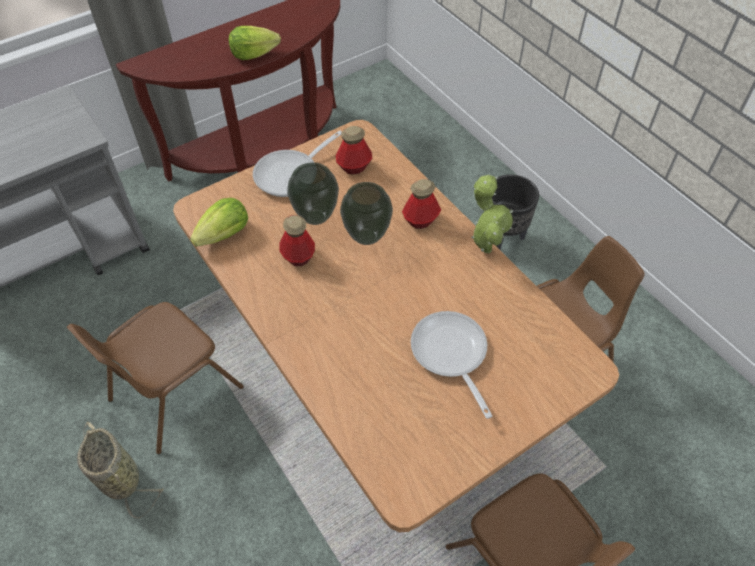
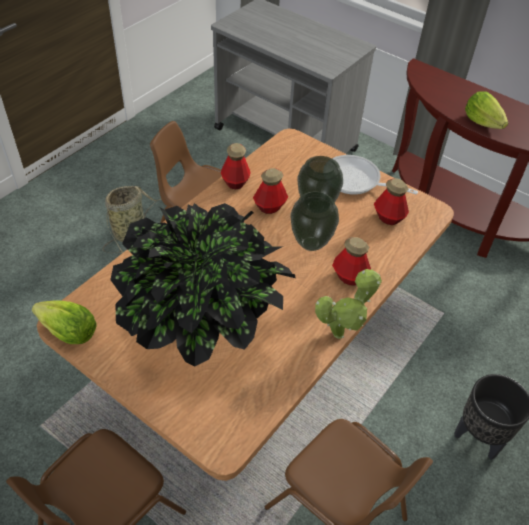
camera: 70 degrees right, 5 degrees down
(224, 235) = (272, 161): lettuce -> lettuce (69, 333)
(243, 278) = (235, 182): none -> bottle
(450, 355) = (205, 328): frying pan -> potted plant

